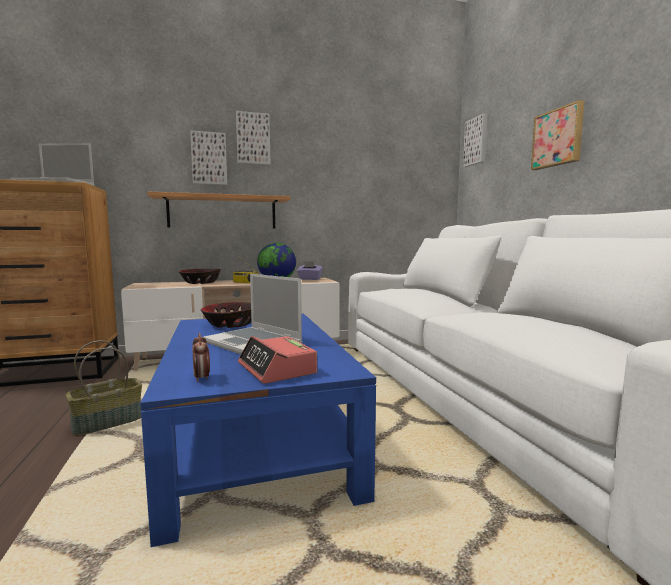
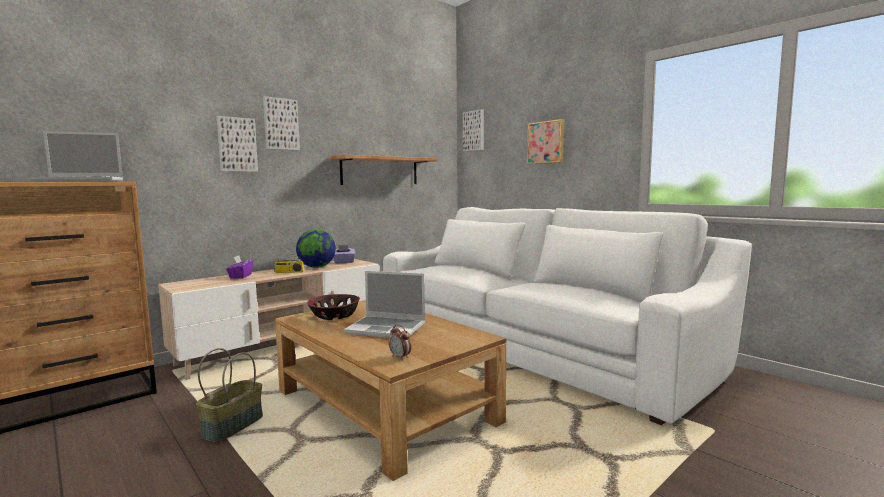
camera: 25 degrees left, 0 degrees up
(200, 282) = (240, 276): bowl -> purple tissue box
(222, 212) = (252, 200): shelf -> shelf (380, 171)
(255, 437) = (384, 406): blue coffee table -> brown coffee table
(277, 369) = (439, 343): alarm clock -> none

